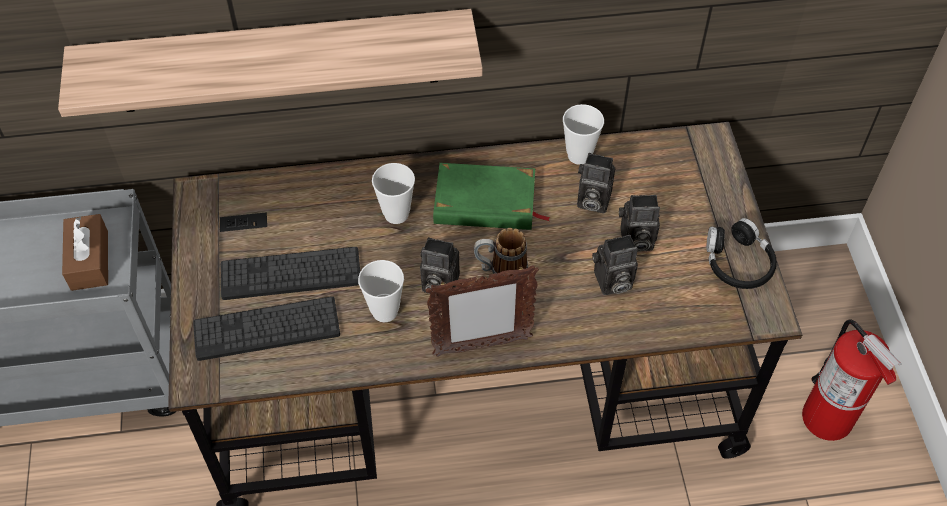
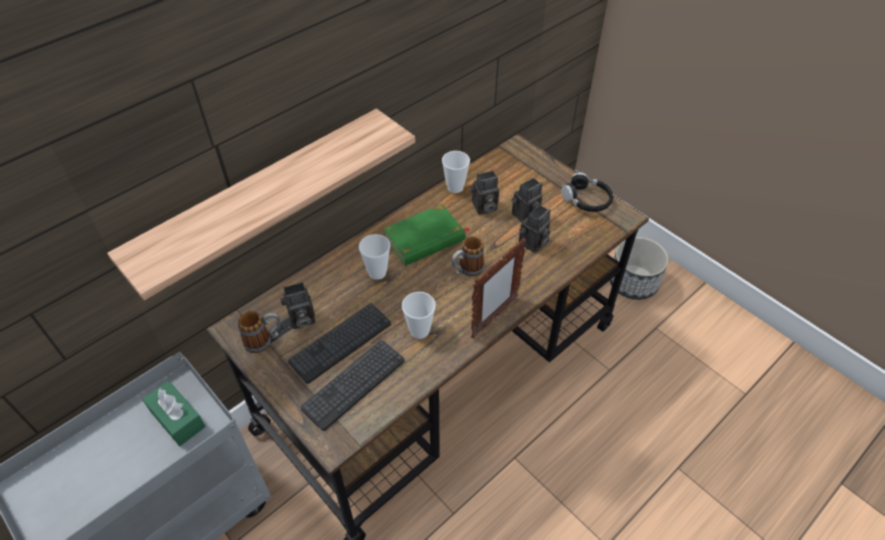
camera: 35 degrees left, 5 degrees down
(89, 260) = (177, 418): brown tissue box -> green tissue box
(217, 225) = (264, 340): none -> mug
(437, 284) = (438, 298): camera -> camera (301, 320)
(828, 418) = (633, 282): fire extinguisher -> planter

